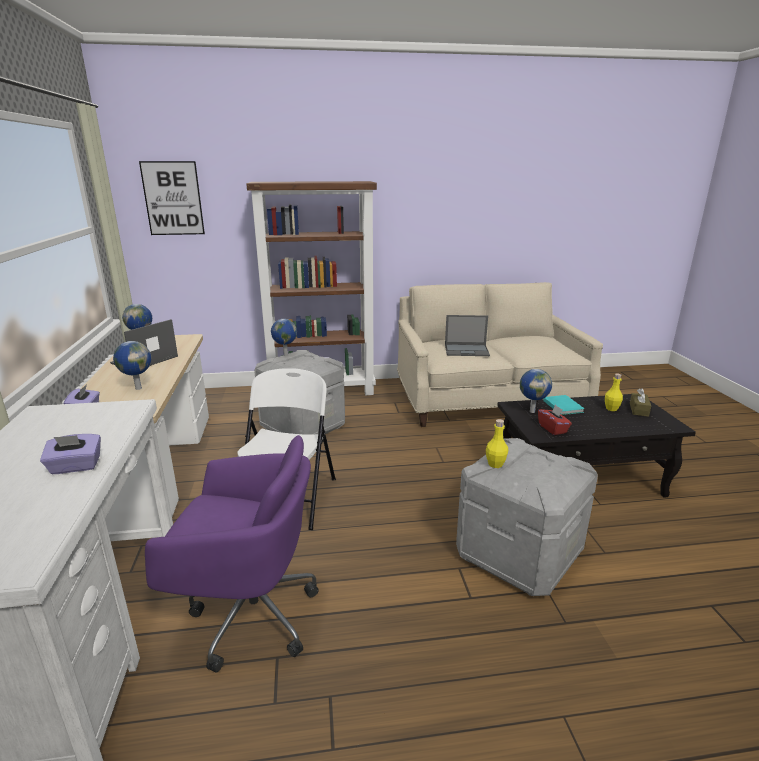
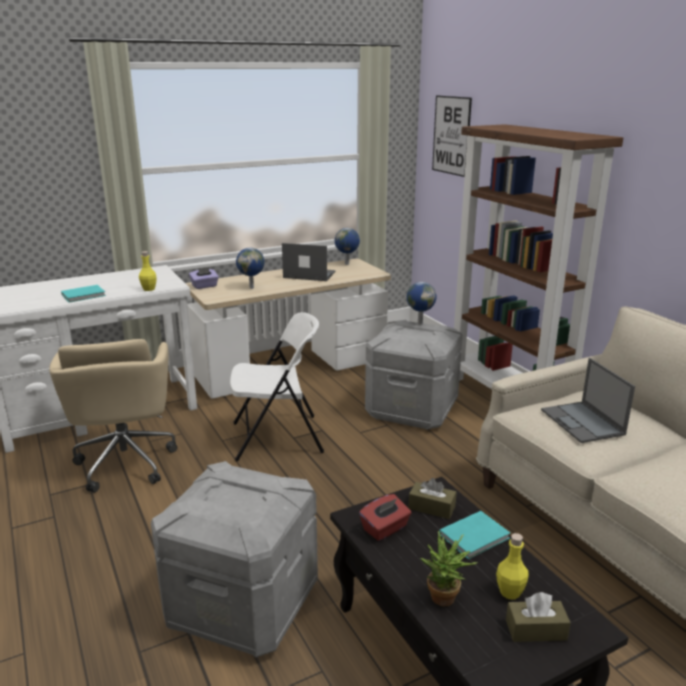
camera: 70 degrees right, 0 degrees up
(75, 467) = (85, 295): purple tissue box -> turquoise book
(248, 617) = (126, 461): purple office chair -> beige office chair
(495, 464) = (221, 471): yellow bottle -> yellow bottle (149, 289)
(532, 411) = (431, 507): globe -> brown tissue box
(621, 425) = (445, 601): none -> potted plant

